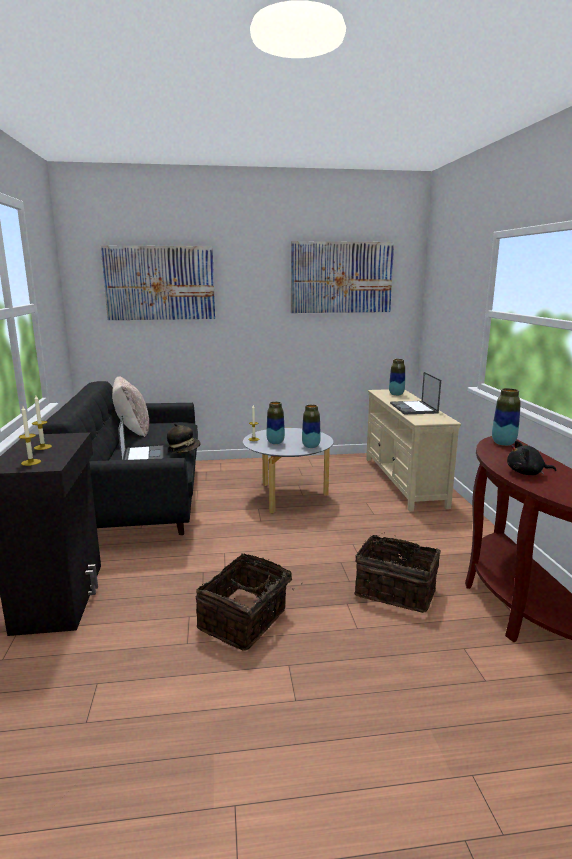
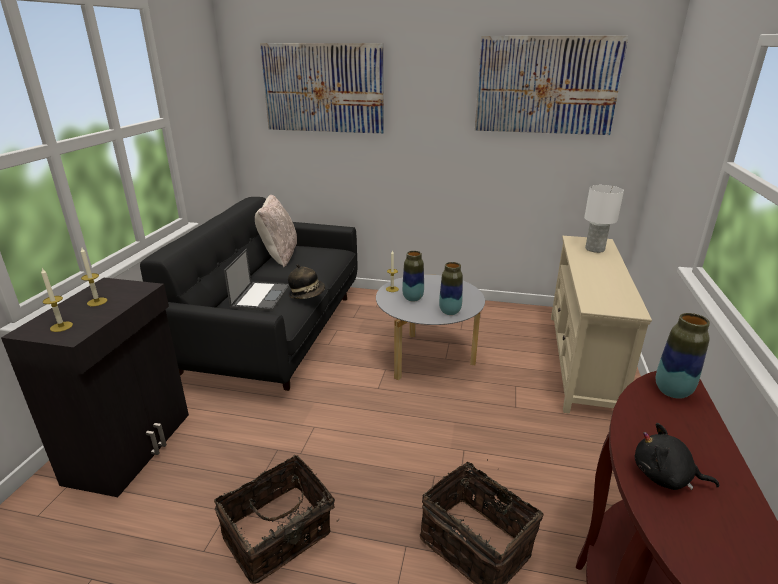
camera: 20 degrees right, 10 degrees up
(396, 394) = (594, 249): vase -> white table lamp
(414, 408) = (601, 279): laptop -> none

